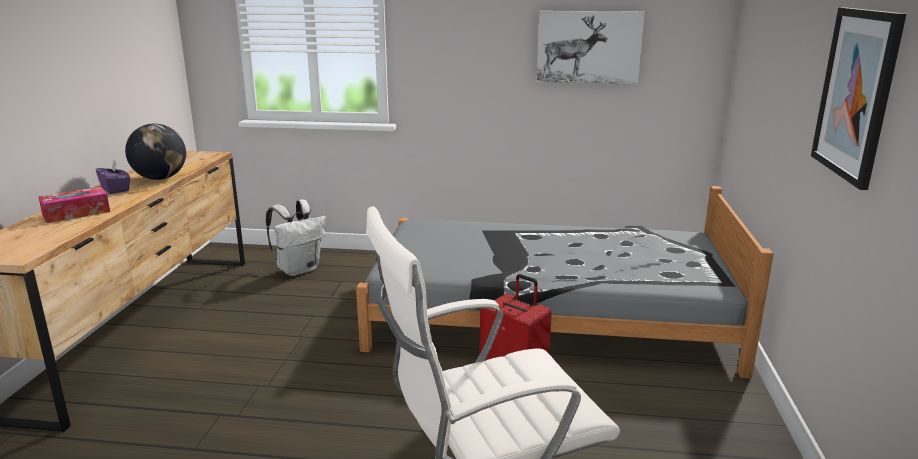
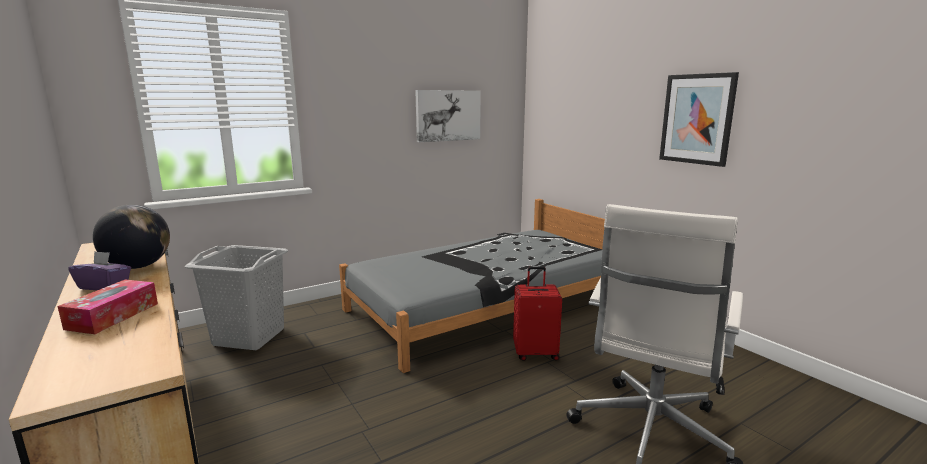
camera: 40 degrees left, 5 degrees down
(299, 269) = (249, 336): white backpack -> grey laundry basket

